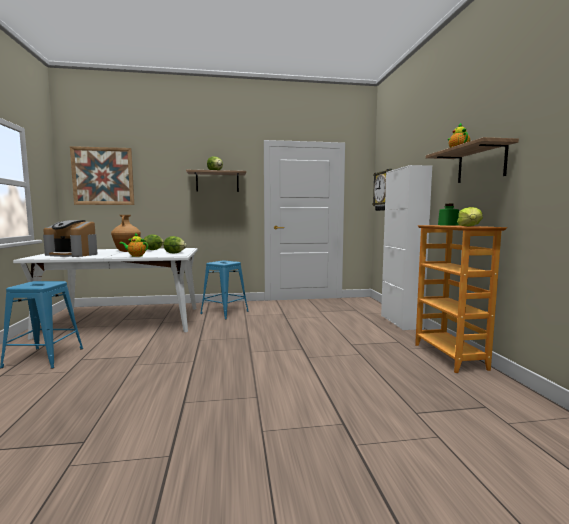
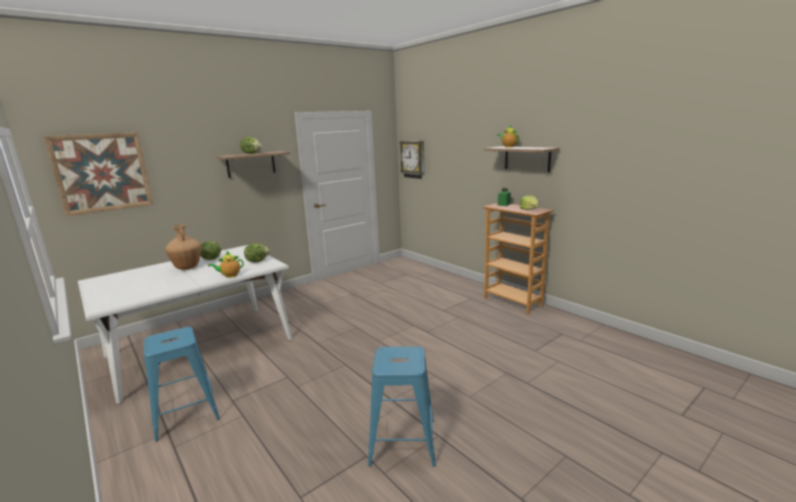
camera: 30 degrees left, 10 degrees up
(73, 254) = (138, 289): coffee machine -> none
(225, 312) = (295, 306): blue stool -> blue stool (403, 441)
(401, 322) = (453, 278): white cabinet -> none

